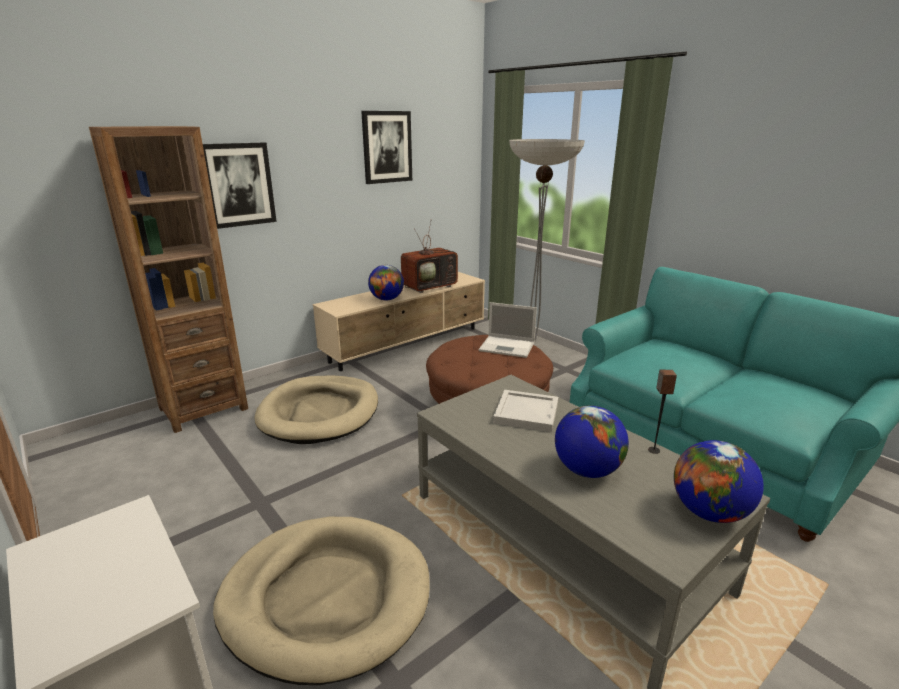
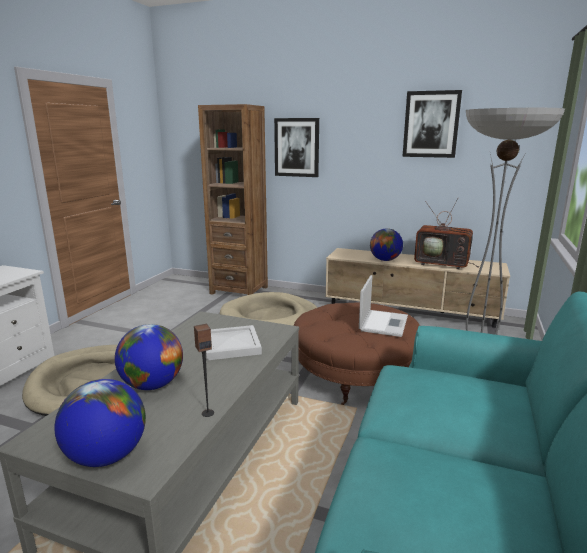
camera: 60 degrees right, 5 degrees down
(508, 347) = (383, 323): laptop -> laptop turned 150 degrees counterclockwise

